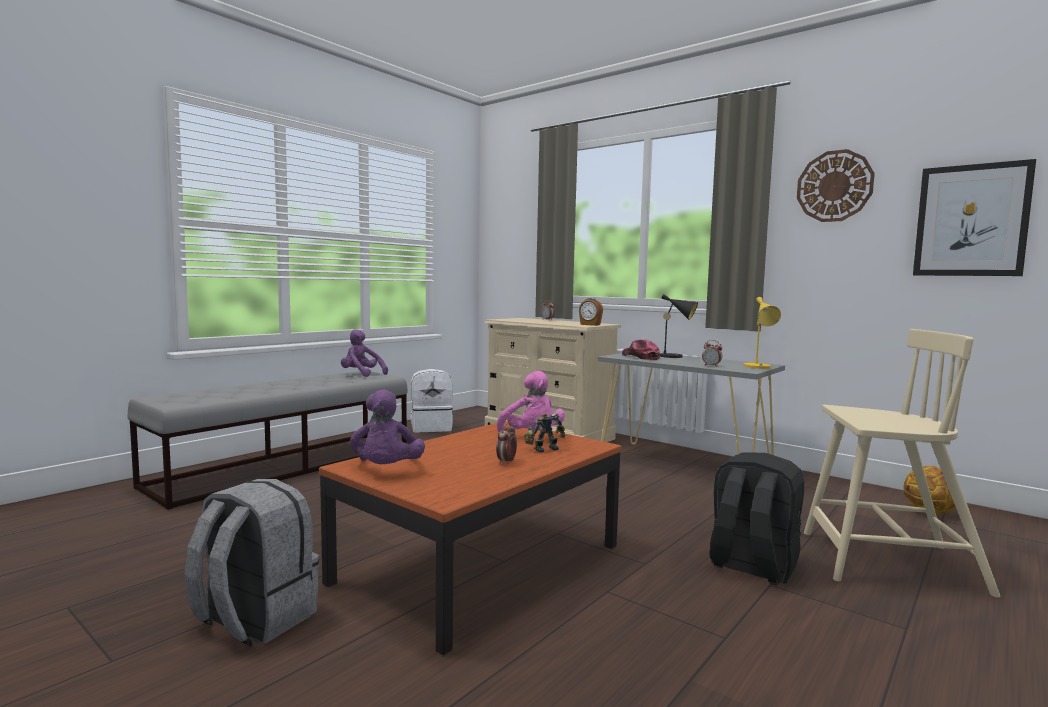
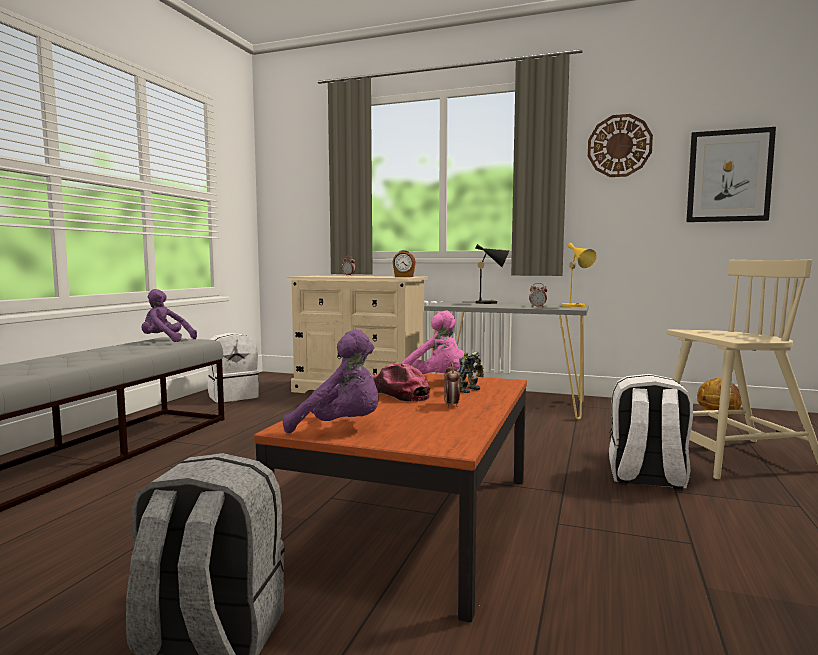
camera: 20 degrees left, 0 degrees up
(386, 470) = (341, 428): purple plush toy -> purple plush toy turned 45 degrees counterclockwise
(640, 357) = (462, 304): cap -> cap (395, 394)
(751, 566) = (646, 478): black backpack -> white backpack

